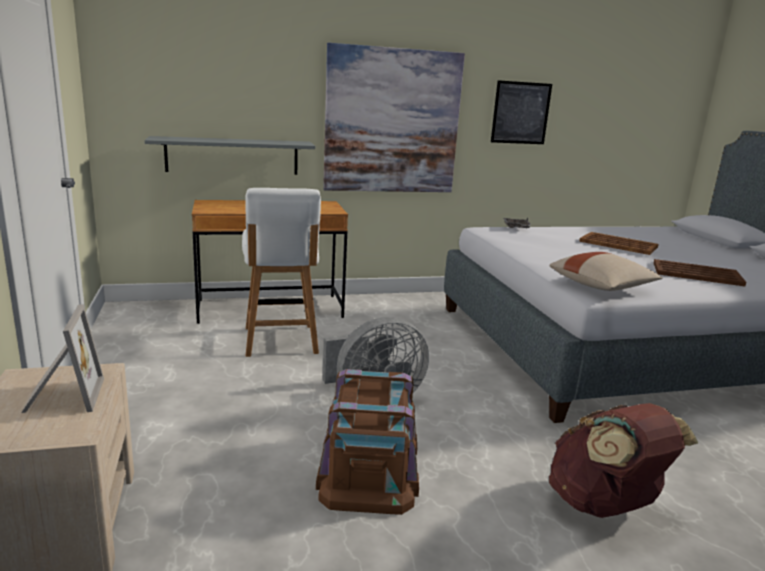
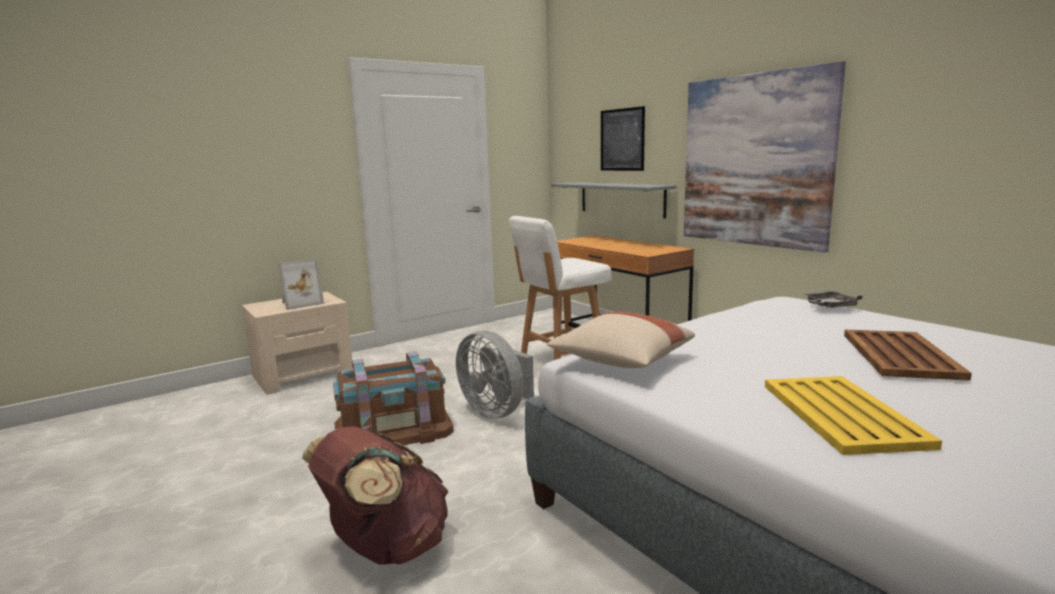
camera: 70 degrees right, 5 degrees down
(520, 113) = (951, 135): picture -> picture (622, 140)
(697, 274) = (842, 415): brown tray -> yellow tray

